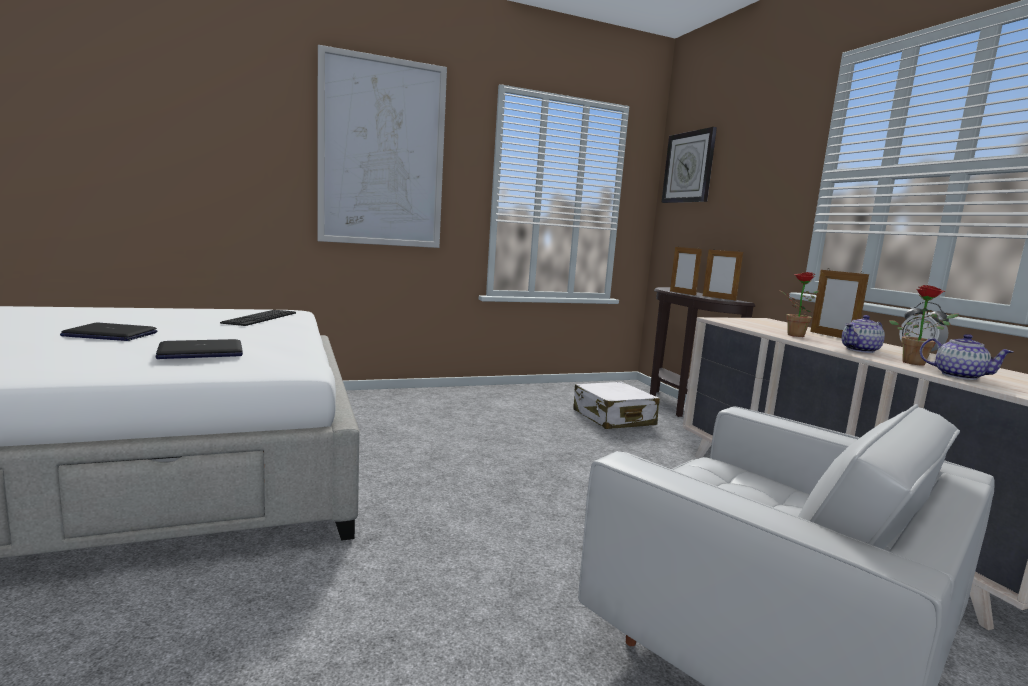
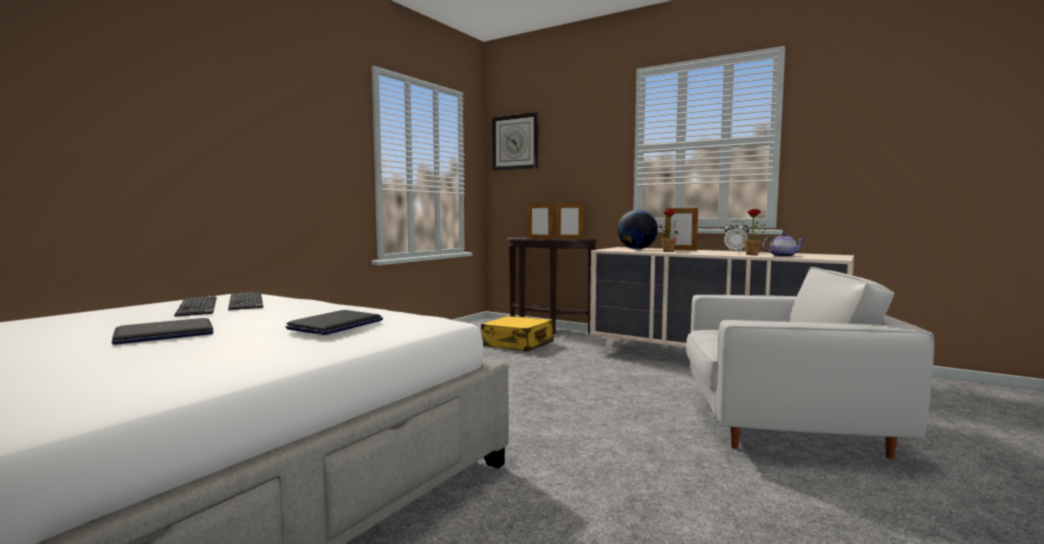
camera: 35 degrees left, 5 degrees down
(221, 316) = (197, 306): none -> keyboard
(382, 153) = (280, 125): picture -> none
(613, 418) = (517, 344): white suitcase -> yellow suitcase
(770, 325) = (637, 249): none -> globe
(861, 350) = (716, 253): teapot -> none

